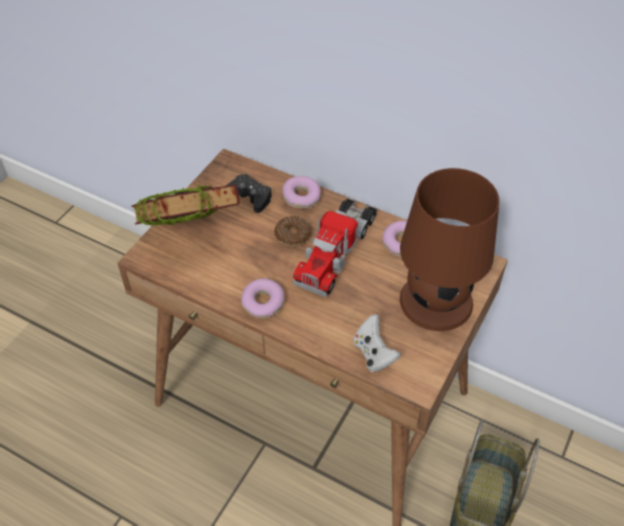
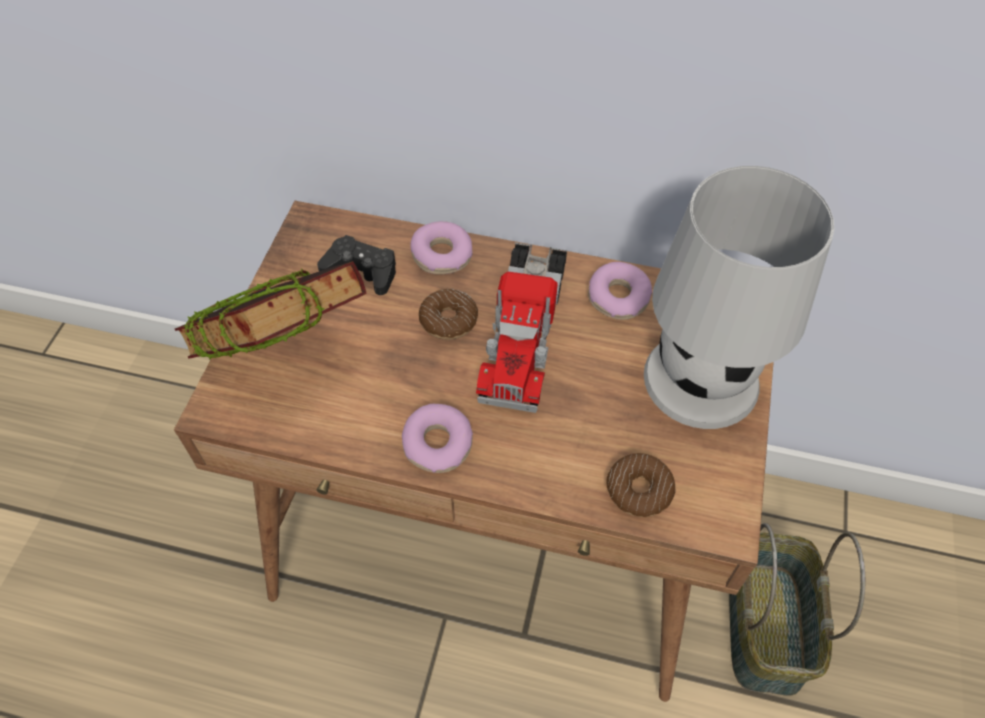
camera: 15 degrees left, 5 degrees up
(373, 354) = (639, 490): white game controller -> donut
(437, 301) = (703, 379): brown table lamp -> white table lamp

